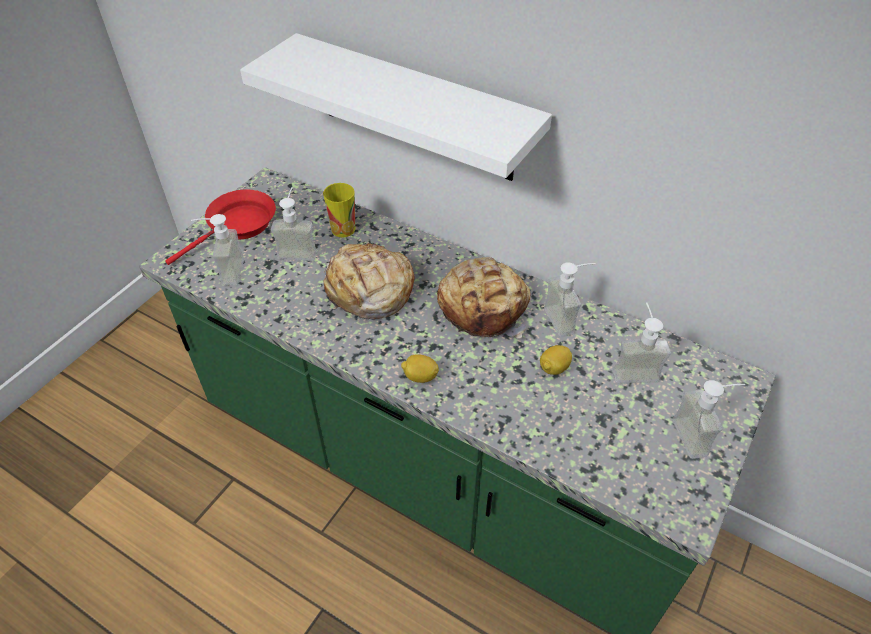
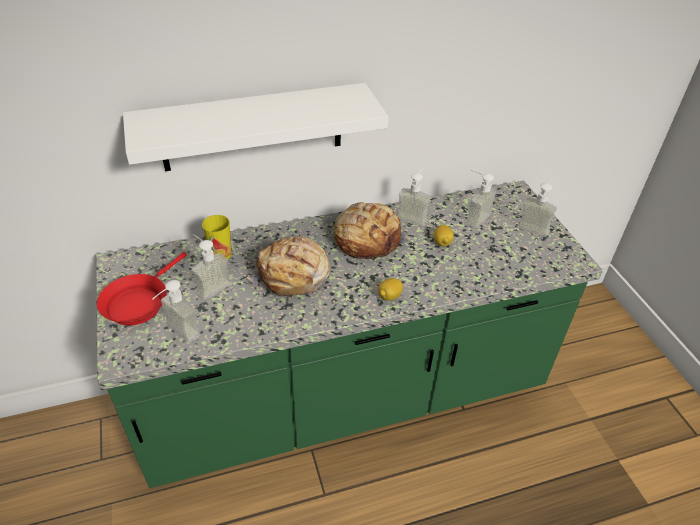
camera: 50 degrees left, 5 degrees down
(237, 226) = (139, 302): red frying pan -> red frying pan turned 150 degrees counterclockwise

